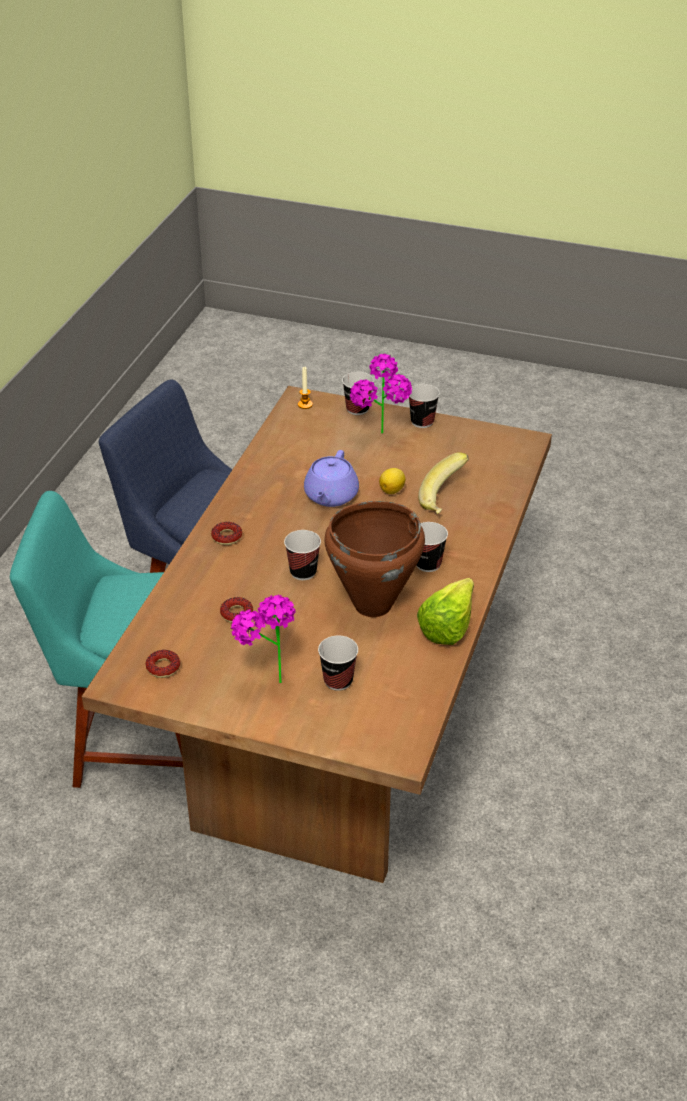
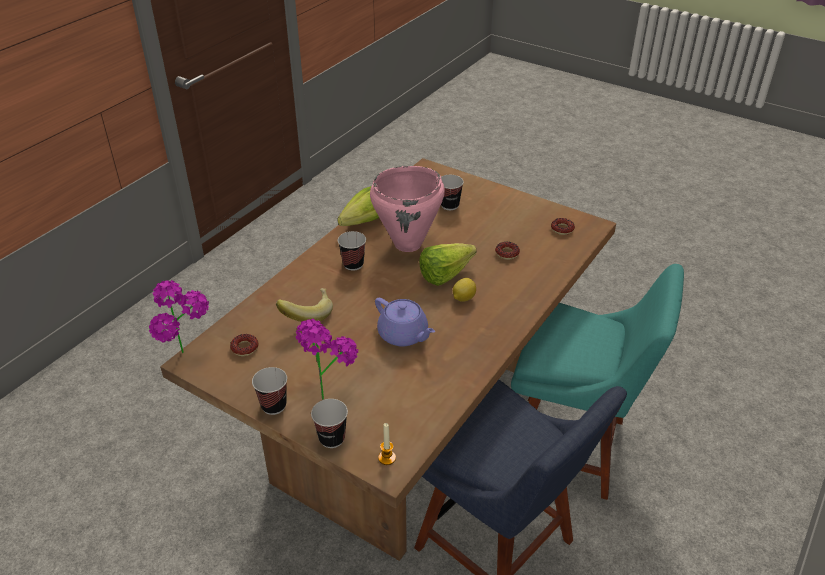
camera: 165 degrees left, 0 degrees up
(227, 537) = (504, 313): donut -> donut (244, 348)
(268, 678) = (494, 213): potted plant -> potted plant (189, 358)
(303, 572) = (450, 274): cup -> lettuce
(330, 496) = (404, 335): purple teapot -> purple teapot turned 105 degrees clockwise
(372, 604) = (408, 244): brown cooking pot -> pink cooking pot
(392, 490) = (346, 331): lemon -> lemon (463, 298)

